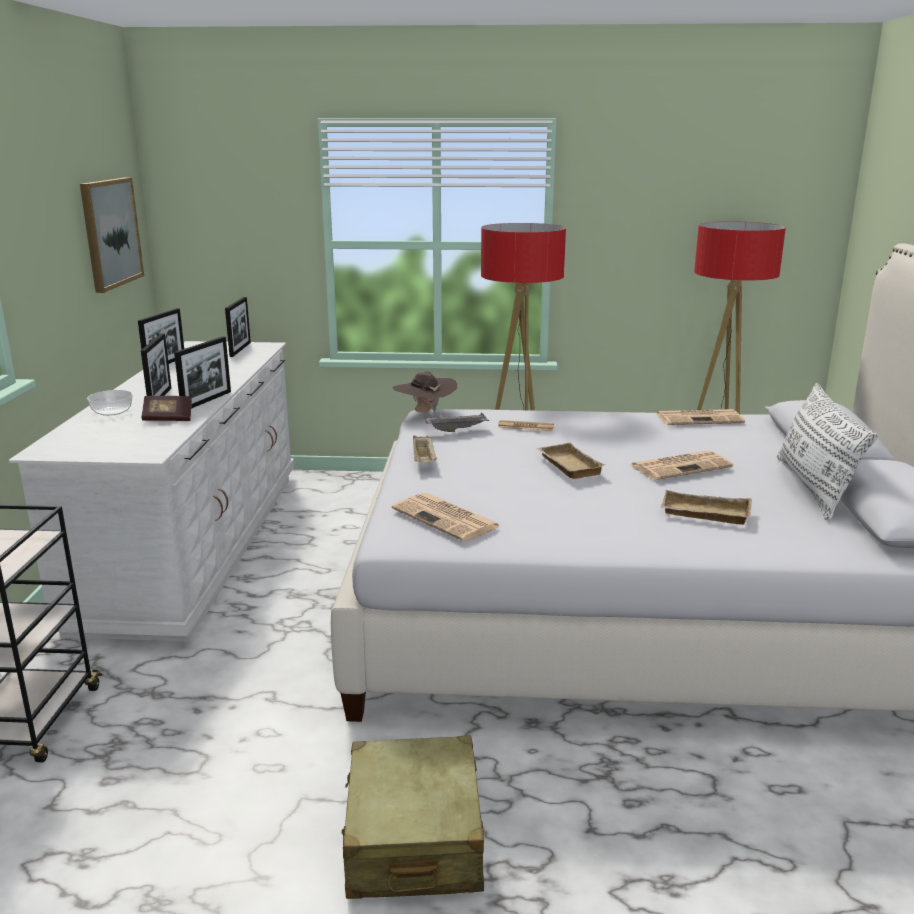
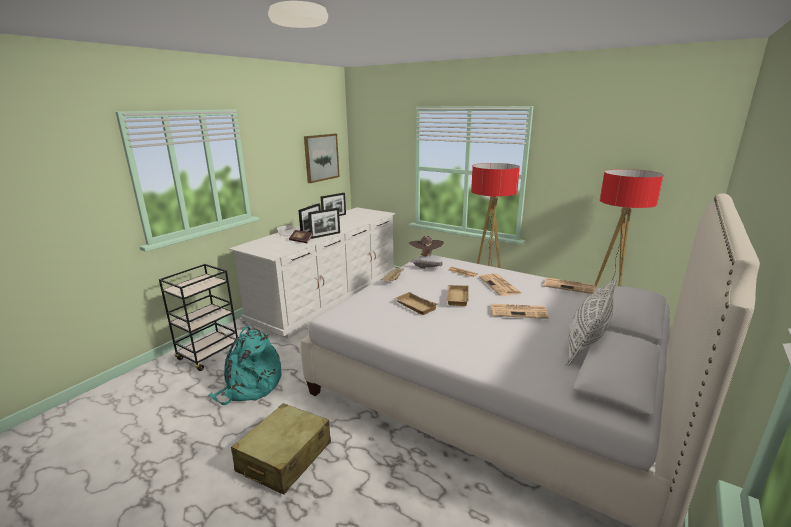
camera: 30 degrees right, 0 degrees up
(203, 751) = (250, 386): none -> turquoise backpack
(240, 349) = (371, 214): picture frame -> none
(447, 518) = (365, 311): newspaper -> newspaper (500, 285)
(703, 514) = (495, 342): beige tray -> beige tray (414, 306)

